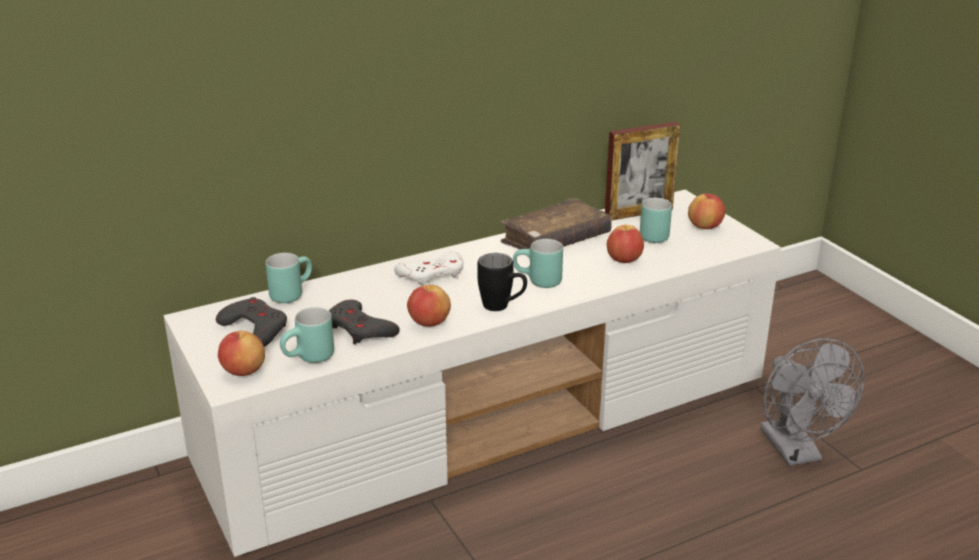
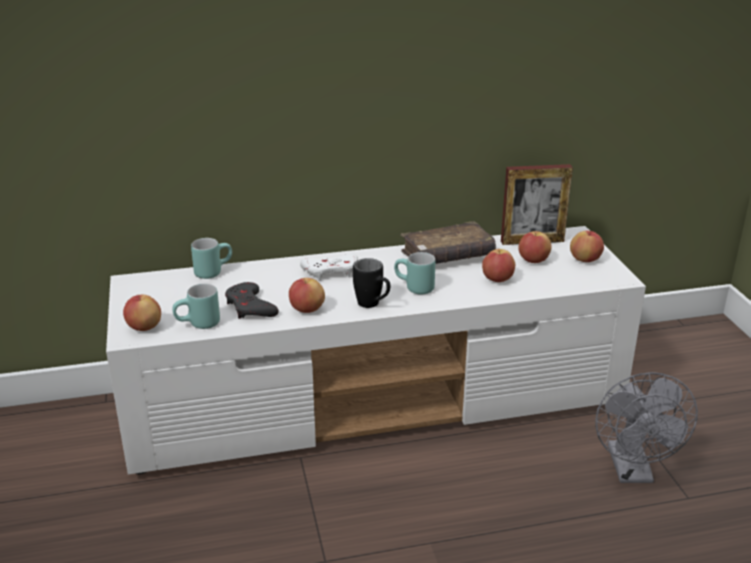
camera: 15 degrees right, 0 degrees up
(255, 328) = (171, 295): grey game controller -> none
(651, 234) = (533, 260): turquoise mug -> apple

